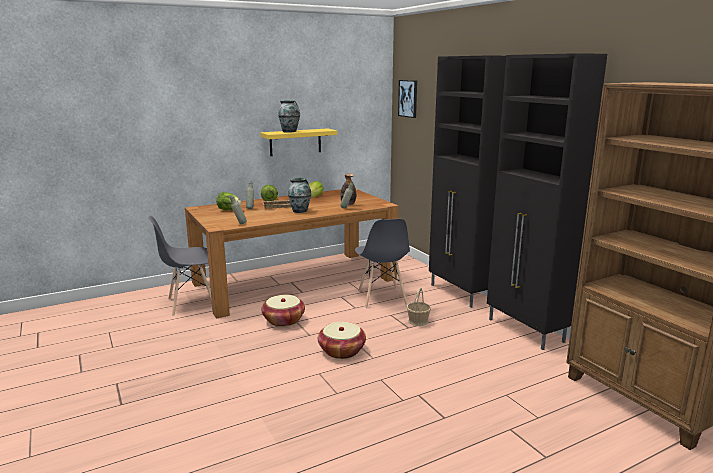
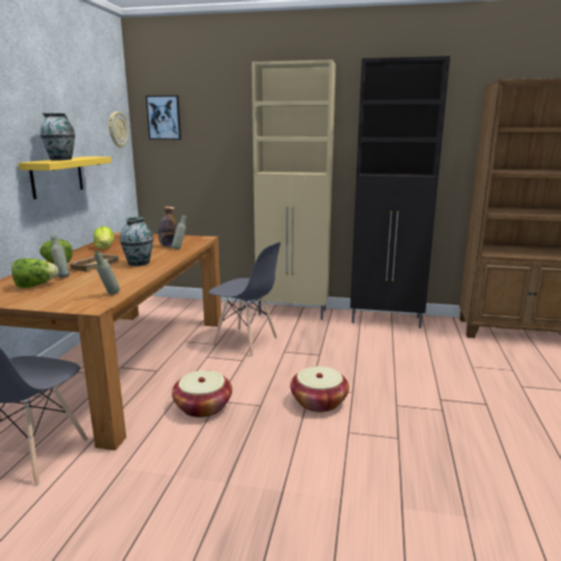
camera: 50 degrees left, 0 degrees up
(372, 107) = (117, 129): none -> wall clock
(418, 321) = (314, 346): basket -> none
(460, 293) = (293, 312): black cabinet -> beige cabinet

